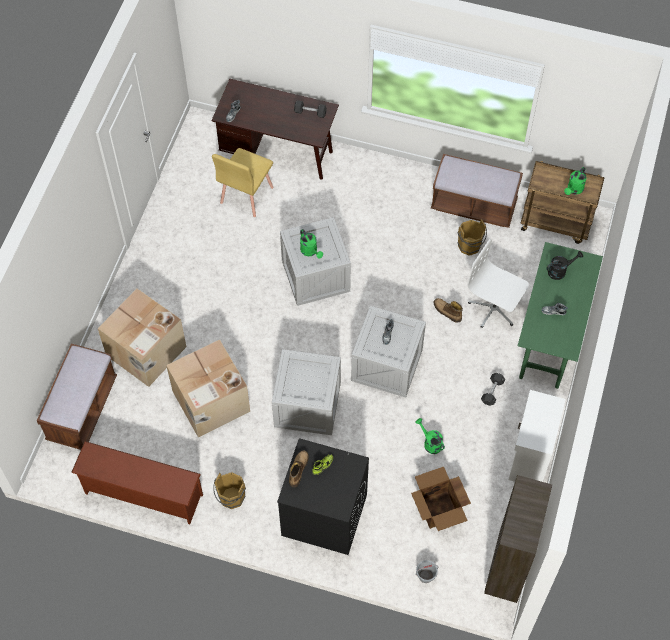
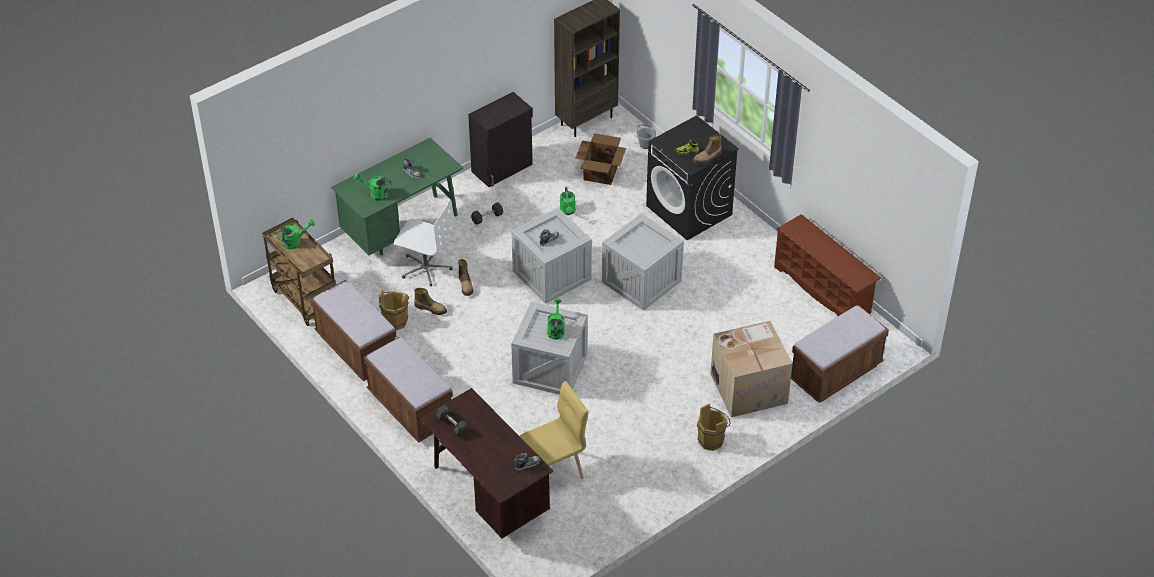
camera: 145 degrees left, 15 degrees down
(210, 402) = (720, 323): cardboard box -> none
(231, 499) = (753, 253): brown bucket -> brown bucket (712, 440)
(389, 183) = (410, 409): none -> brown bench
(453, 273) = (431, 308): none -> boot
(494, 308) = (425, 268): white office chair -> white office chair turned 45 degrees counterclockwise
(529, 457) = (503, 168): white cabinet -> black cabinet
(560, 271) = (375, 194): black watering can -> green watering can

